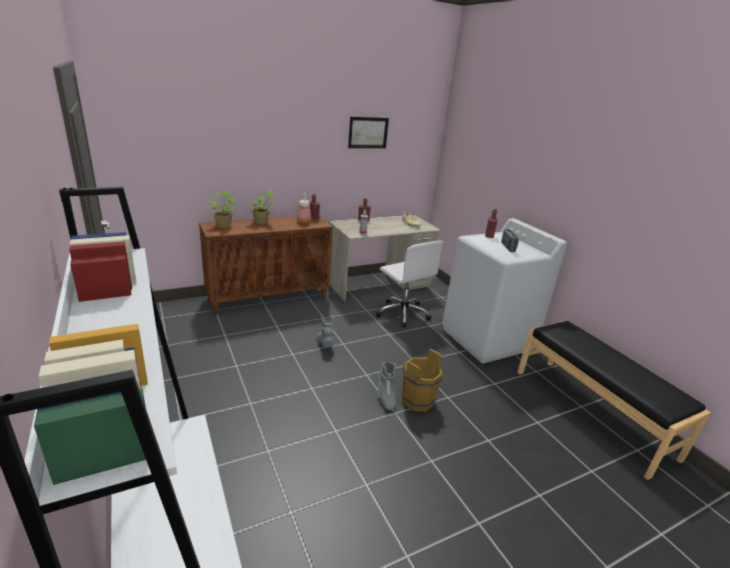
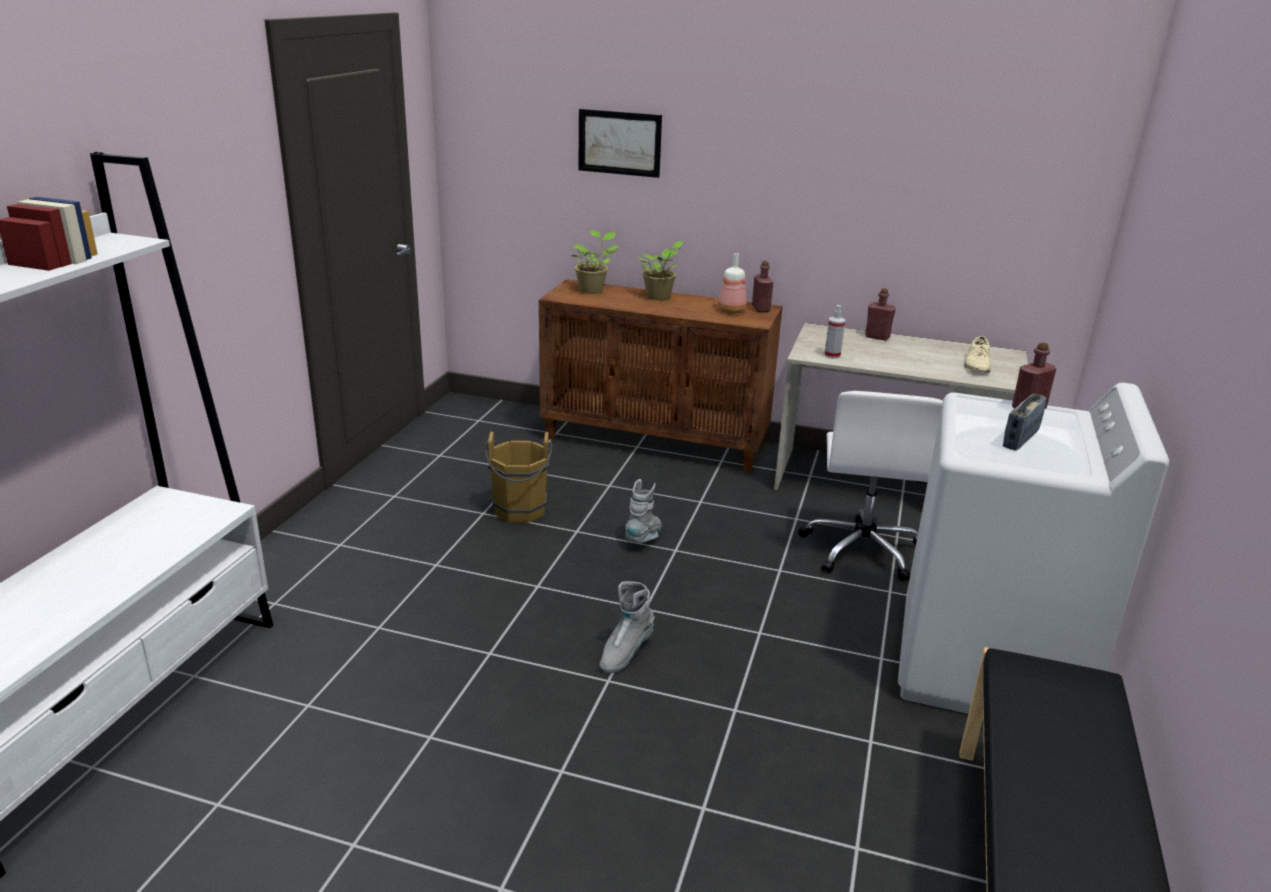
camera: 45 degrees right, 0 degrees up
(368, 132) = (913, 147): picture -> picture (619, 143)
(419, 402) = (671, 689): brown bucket -> brown bucket (519, 512)

